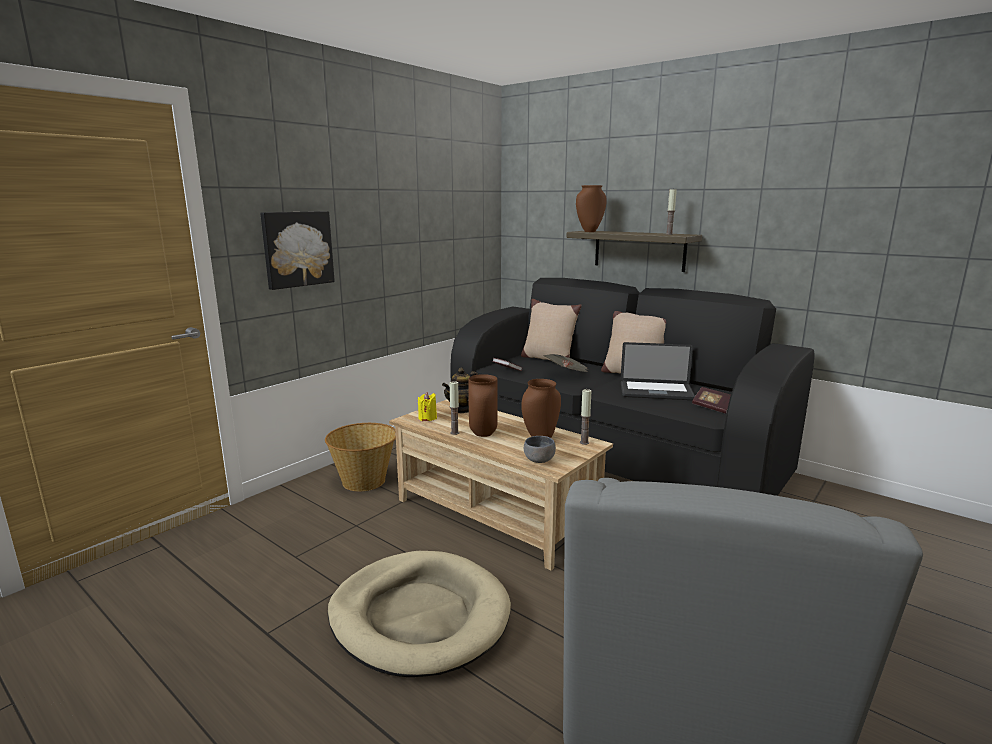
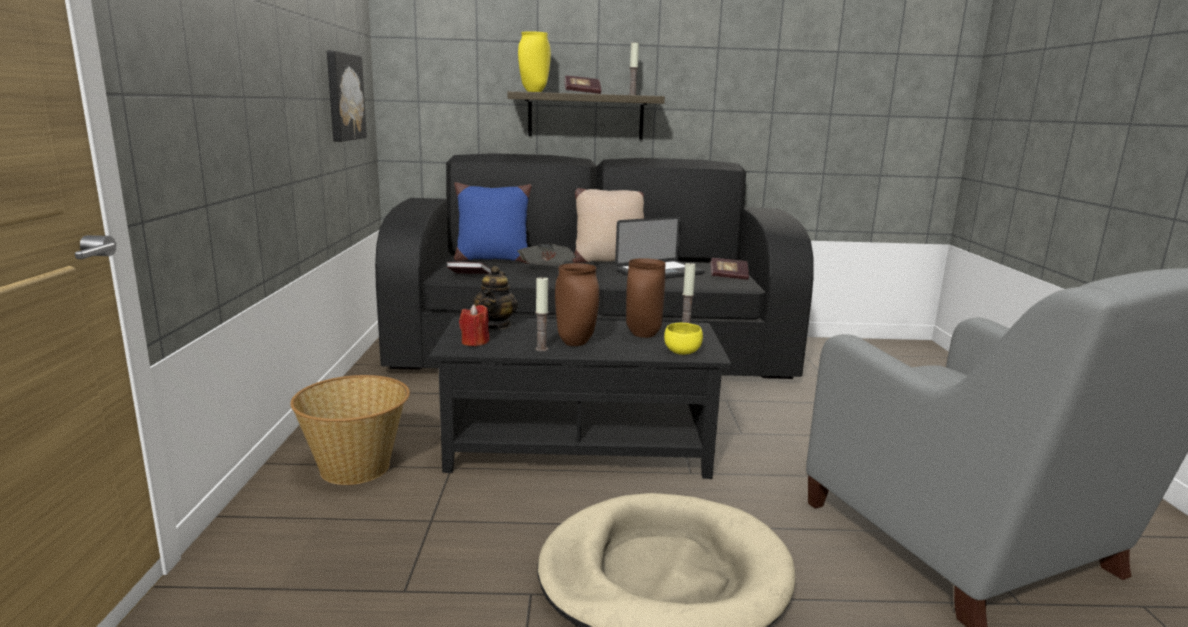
camera: 40 degrees left, 0 degrees up
(297, 249) = (206, 92): picture -> picture (343, 97)
(427, 418) = (475, 342): yellow candle -> red candle
(496, 513) = (579, 447): beige coffee table -> black coffee table
(538, 461) = (682, 353): grey bowl -> yellow bowl
(548, 360) = (492, 260): beige pillow -> blue pillow
(590, 231) = (534, 91): brown vase -> yellow vase
(627, 233) = (582, 93): none -> book

